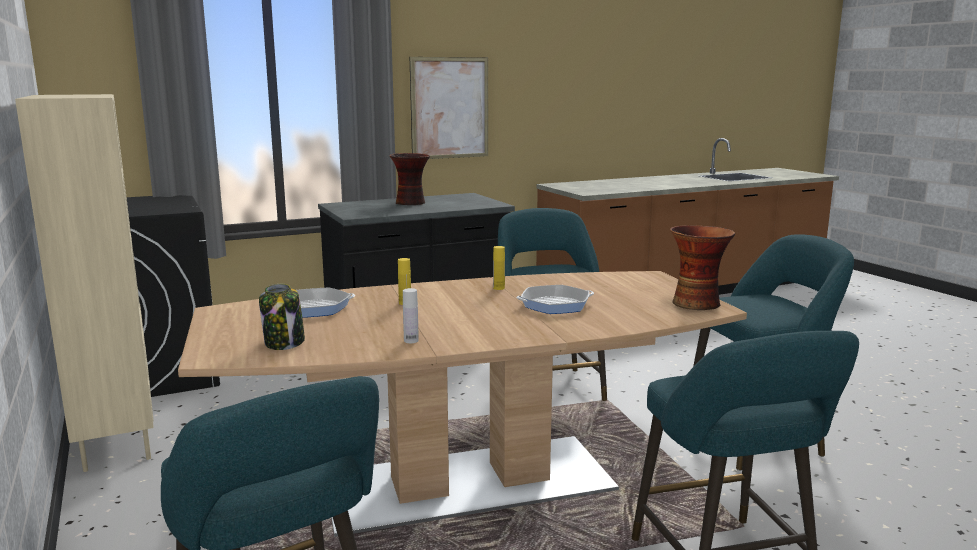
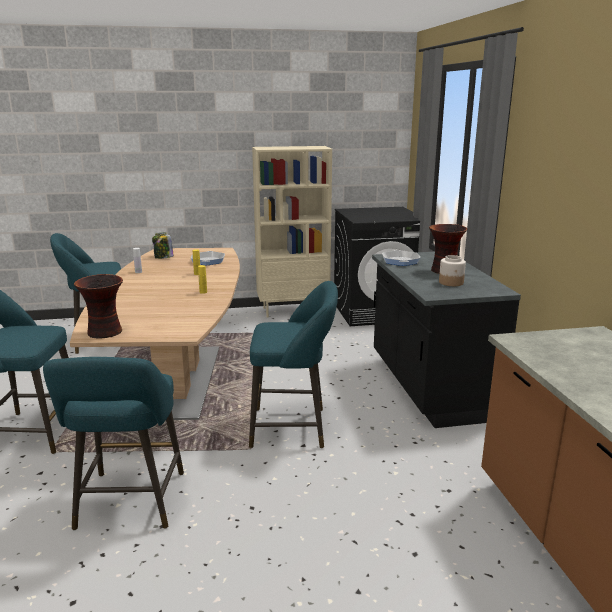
camera: 105 degrees right, 5 degrees up
(450, 108) = (550, 197): picture -> none
(453, 202) = (451, 283): none -> jar
(555, 305) = (153, 299): frying pan -> frying pan (400, 261)

